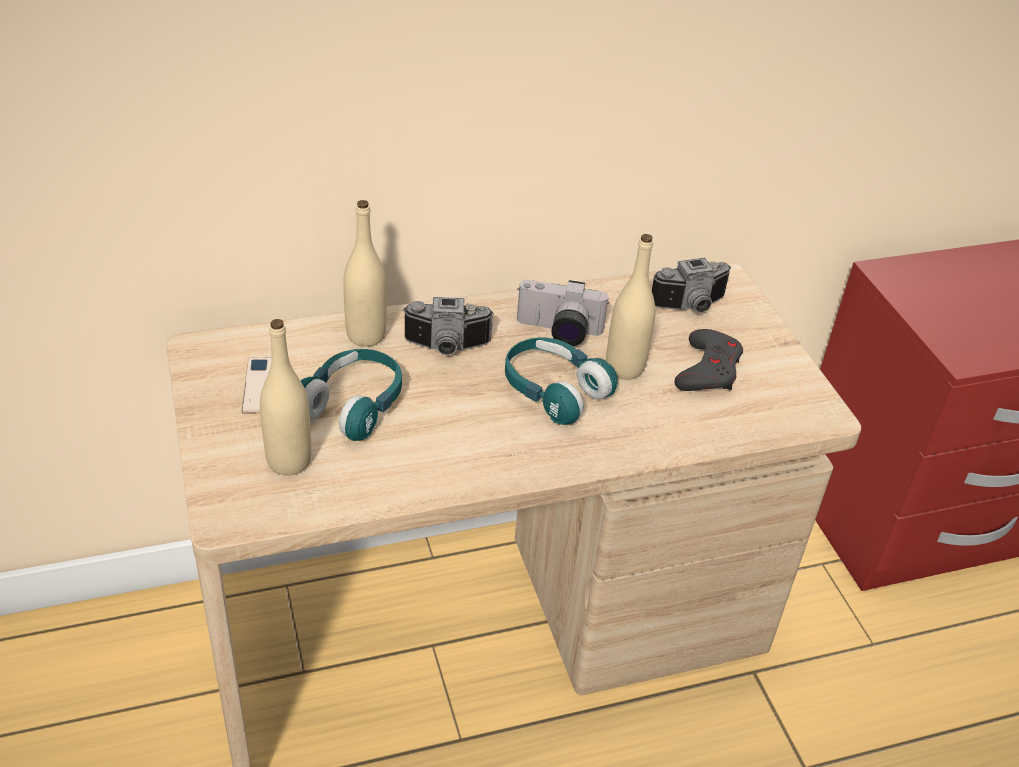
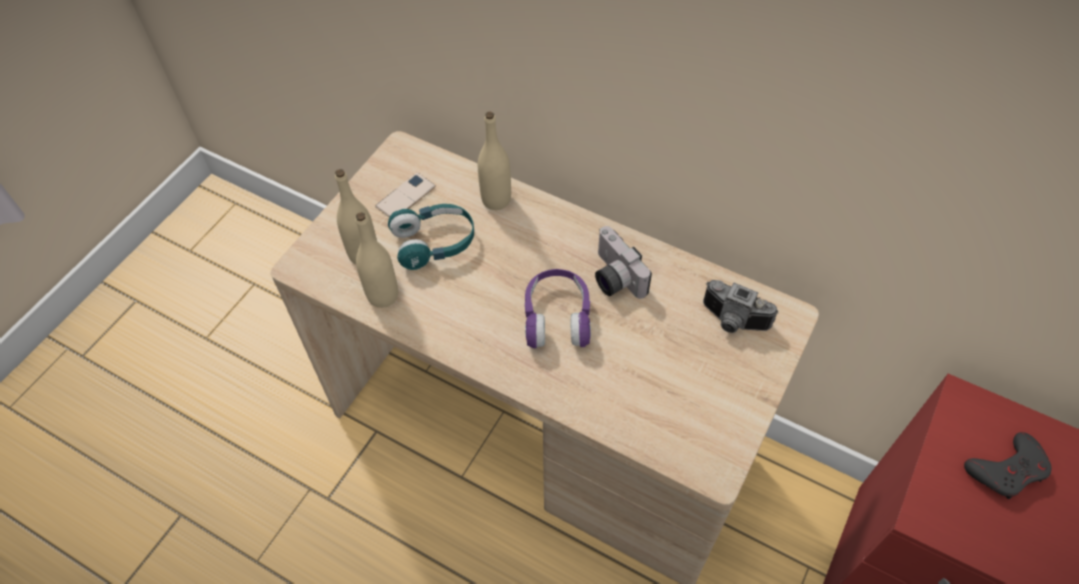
camera: 50 degrees right, 15 degrees up
(447, 348) = (531, 240): camera -> none
(553, 391) = (557, 317): turquoise headphones -> purple headphones
(624, 368) = (623, 334): beige bottle -> beige bottle (383, 295)
(708, 369) = (679, 376): grey game controller -> grey game controller (1007, 470)

